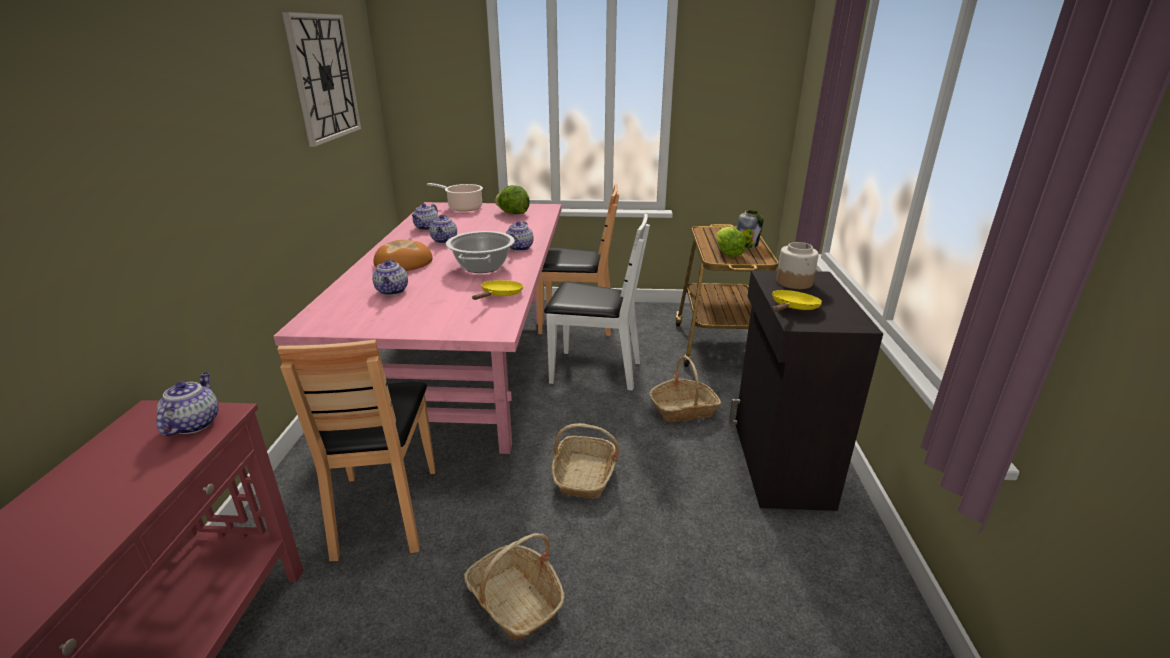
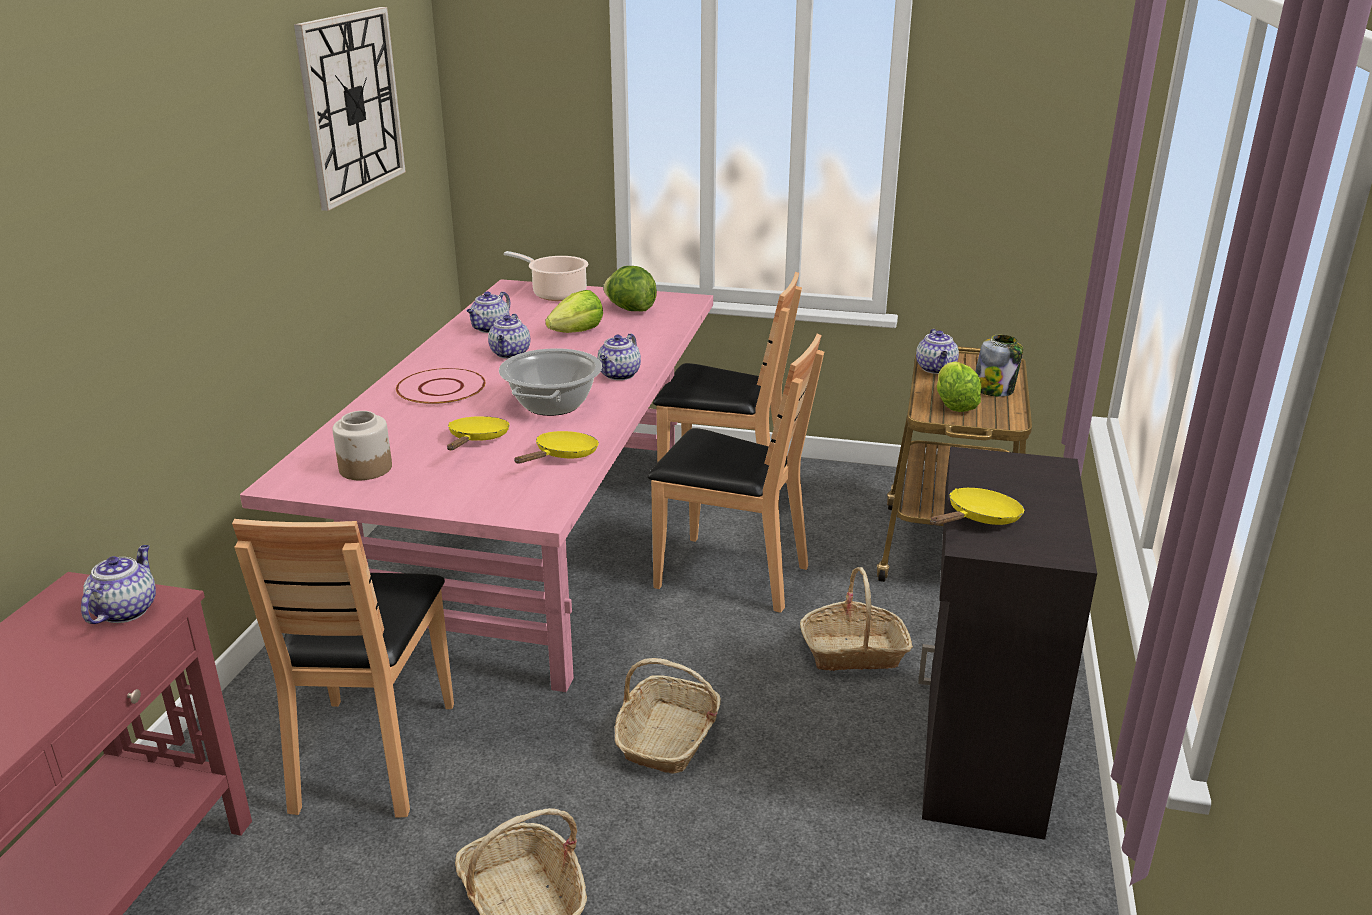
camera: 10 degrees right, 0 degrees up
(392, 291) = (412, 437): teapot -> teapot (936, 369)
(404, 262) = (441, 389): bread -> pink plate
(438, 290) = (477, 439): none -> yellow frying pan
(484, 227) = (577, 332): none -> lettuce
(594, 371) = (730, 574): white chair -> brown chair
(794, 282) = (1007, 474): jar -> jar (366, 468)

